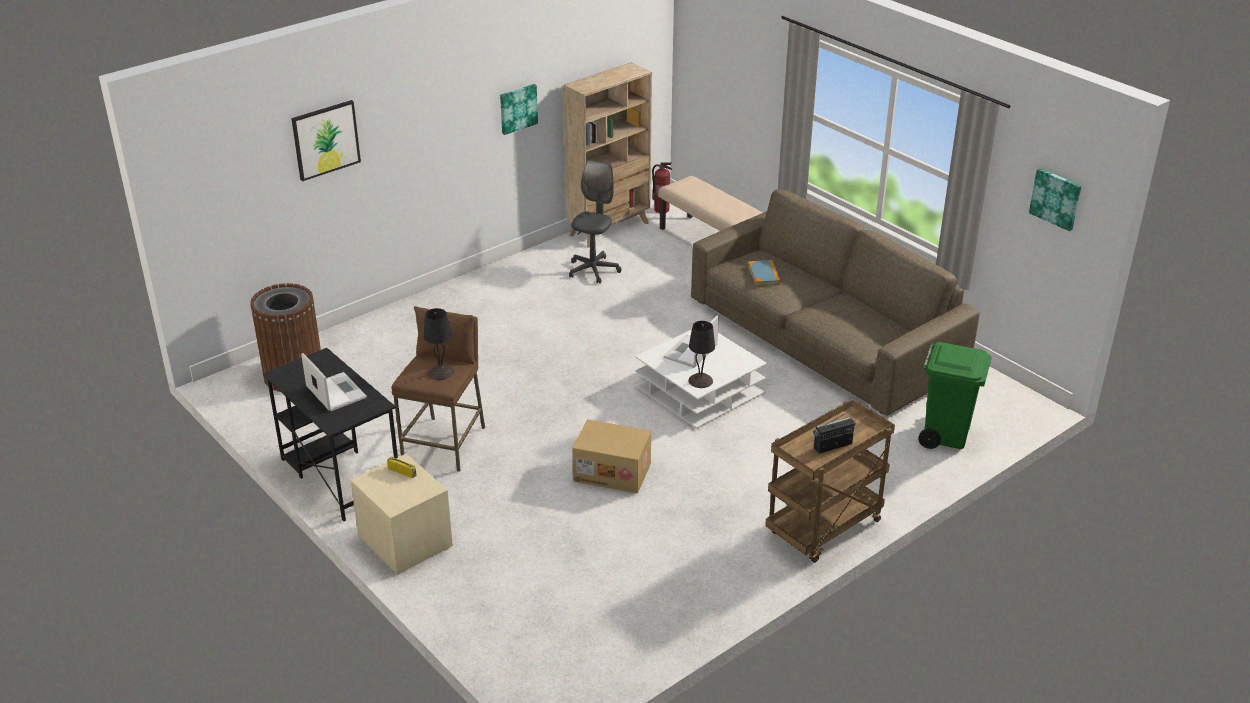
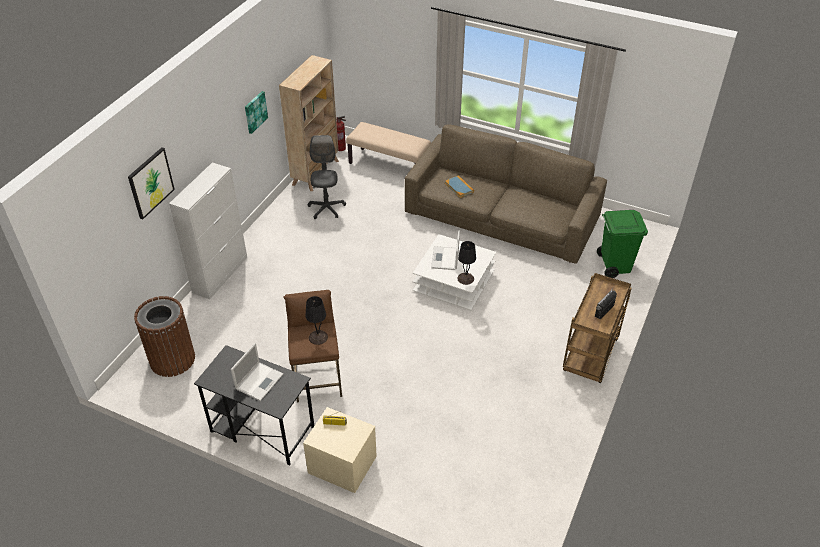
camera: 25 degrees left, 10 degrees up
(335, 392) = (259, 381): laptop -> laptop turned 90 degrees clockwise
(412, 306) = (220, 274): none -> white cabinet
(613, 472) = (440, 361): cardboard box -> none
(1056, 198) = (657, 102): picture -> none

